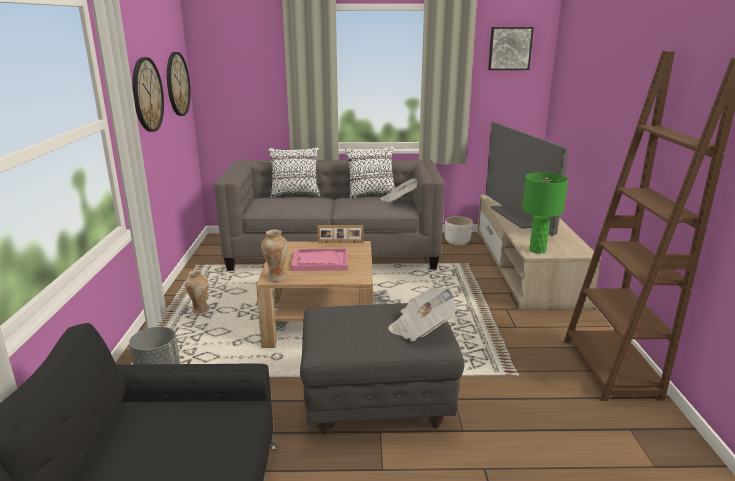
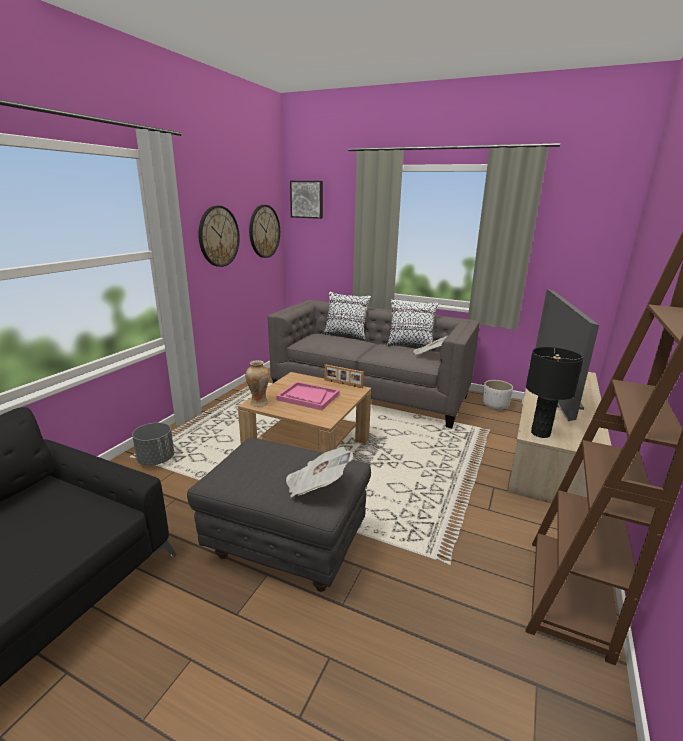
camera: 25 degrees right, 0 degrees up
(200, 310) = (228, 417): vase -> none
(510, 48) = (582, 212): picture -> picture (307, 199)
(537, 250) = (540, 433): green table lamp -> black table lamp

